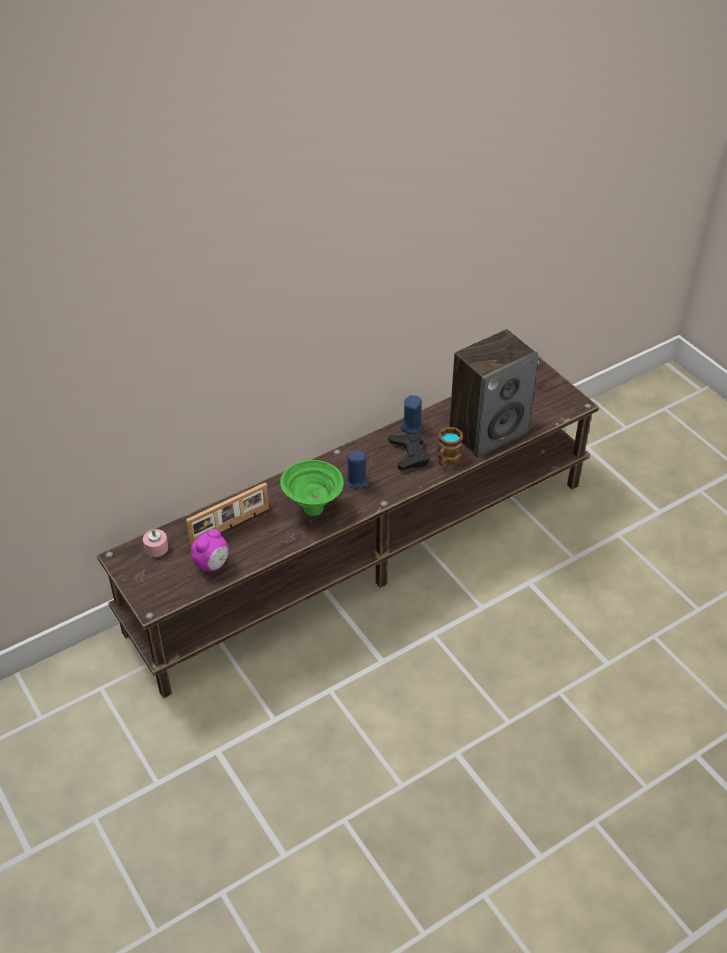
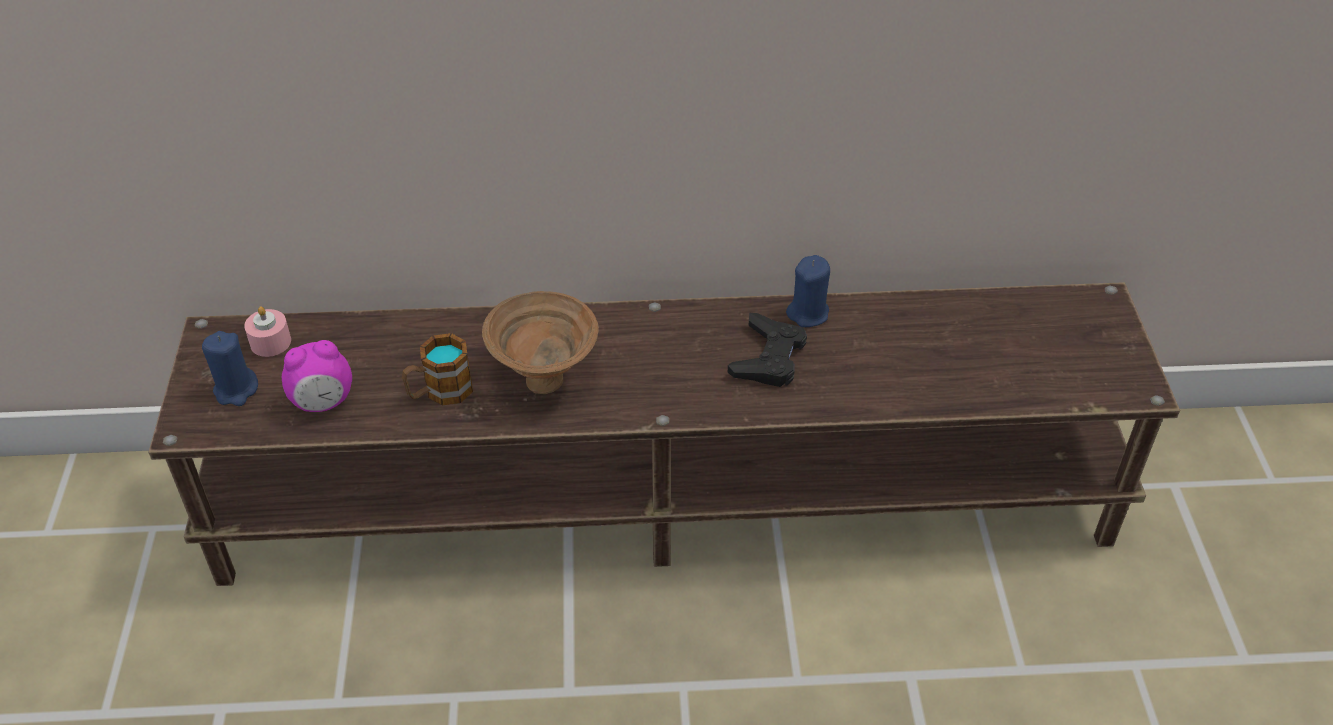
camera: 30 degrees right, 0 degrees up
(230, 527) = (399, 356): picture frame -> none
(312, 508) = (543, 379): green bowl -> brown bowl
(357, 481) = (649, 366): blue candle -> blue candle (236, 390)
(447, 459) = (827, 390): mug -> mug (439, 392)
(488, 431) = (936, 373): speaker -> none

